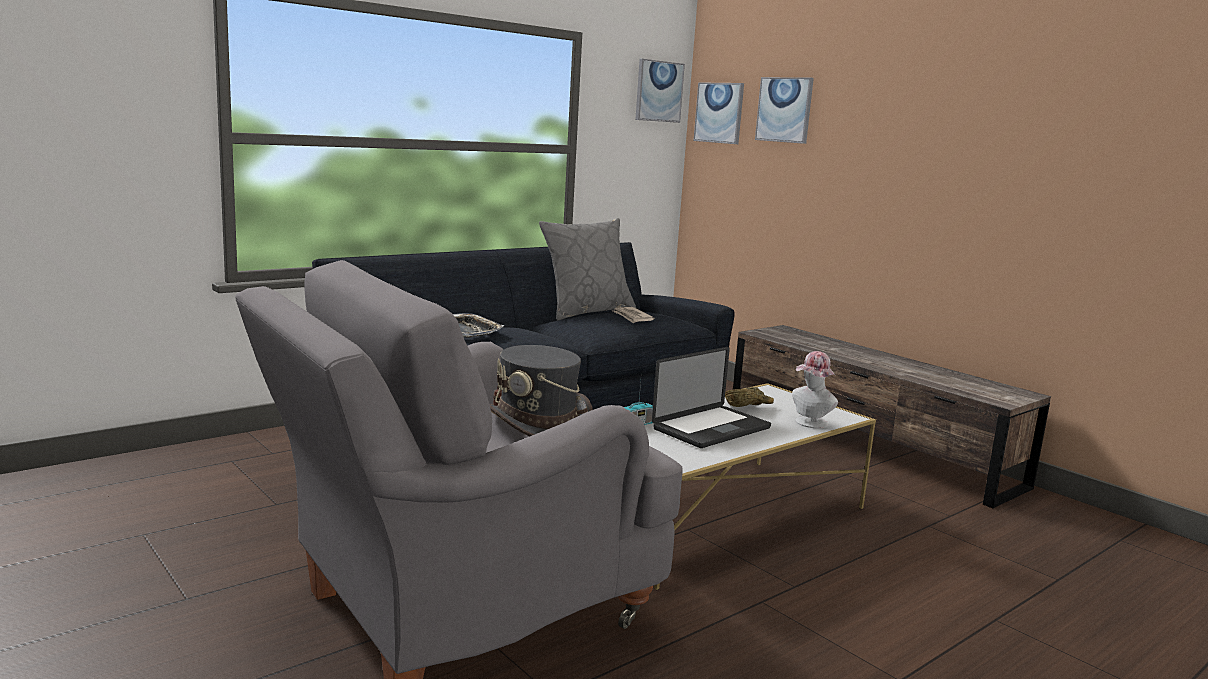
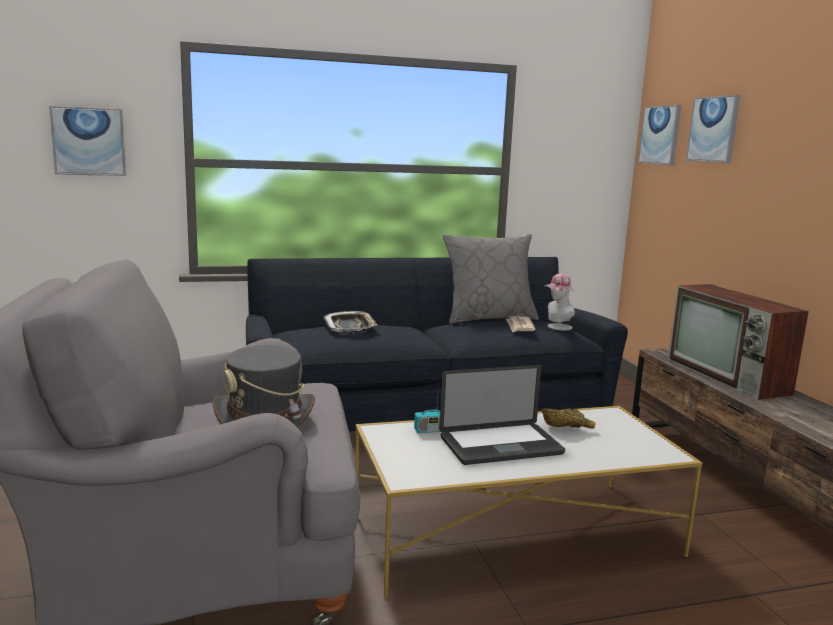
camera: 25 degrees right, 0 degrees up
(658, 91) = (602, 116): picture -> picture (89, 141)
(809, 423) = (615, 456): hat -> hat (556, 327)
(834, 348) = (729, 377): none -> television

